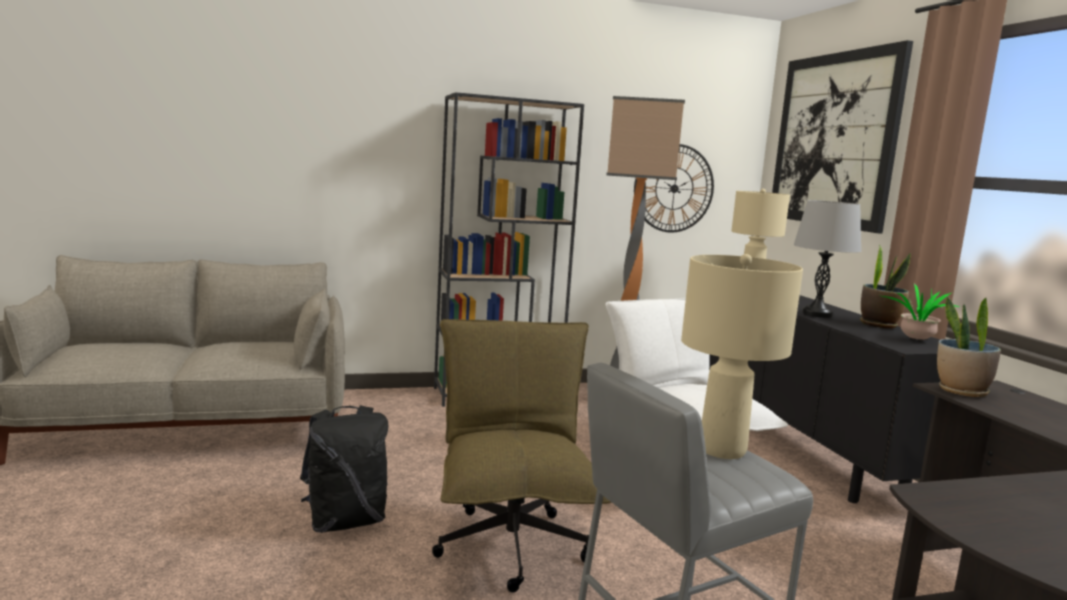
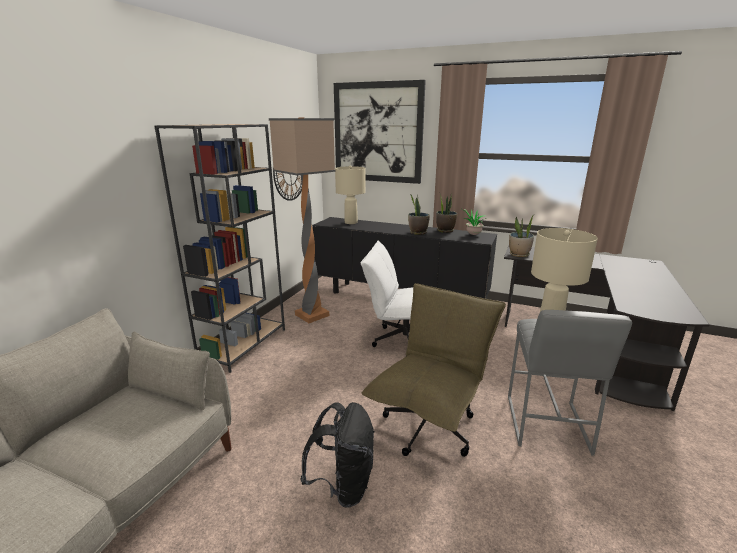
camera: 50 degrees left, 10 degrees up
(511, 547) = (428, 427): beige office chair -> beige office chair turned 90 degrees clockwise
(817, 314) = (418, 232): grey table lamp -> potted plant

